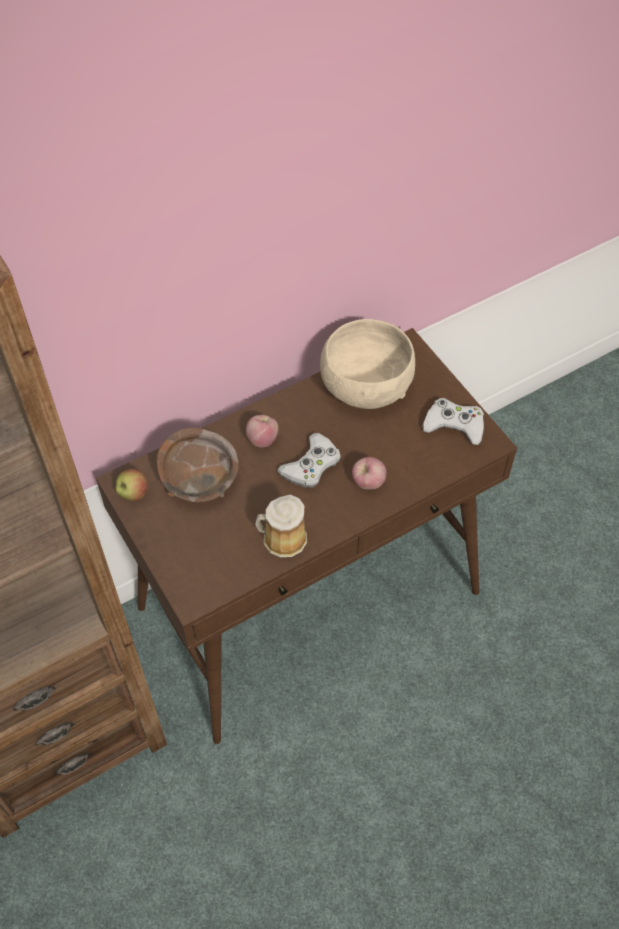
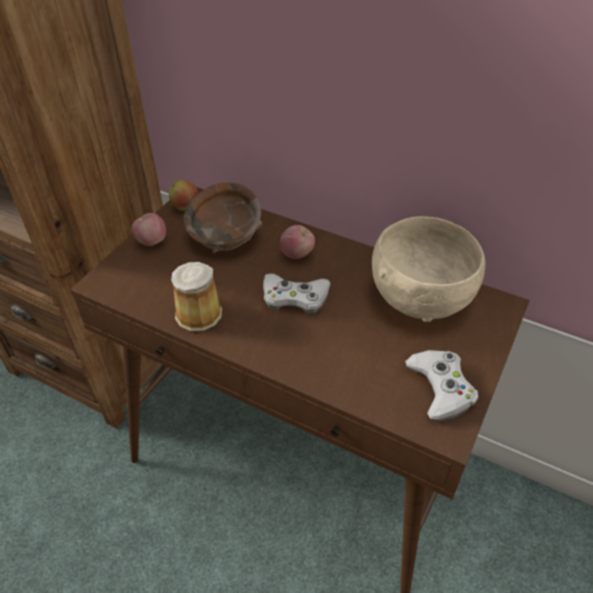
camera: 60 degrees right, 10 degrees down
(368, 483) = (307, 347): apple -> apple (151, 241)

